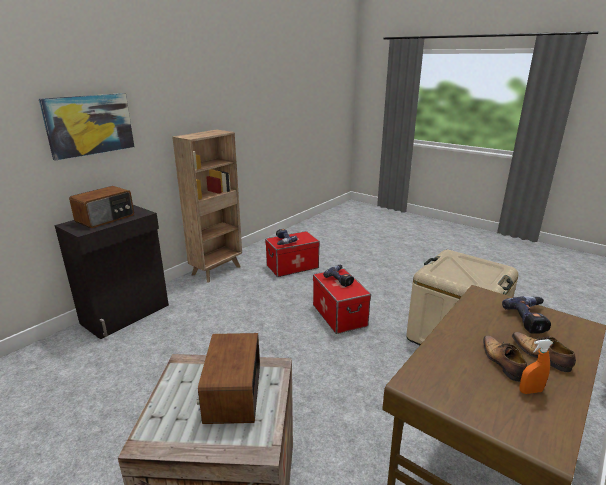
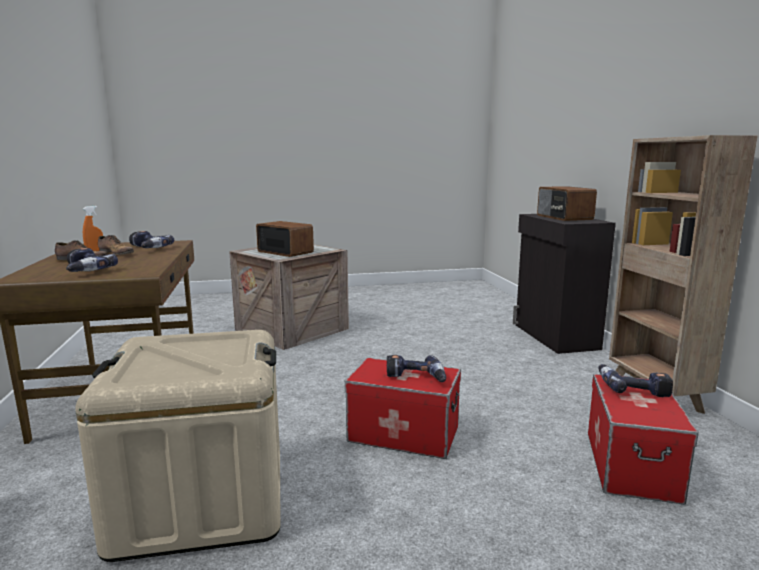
camera: 130 degrees right, 10 degrees down
(89, 125) = (610, 116): picture -> none
(462, 367) = (146, 248): none -> power drill

